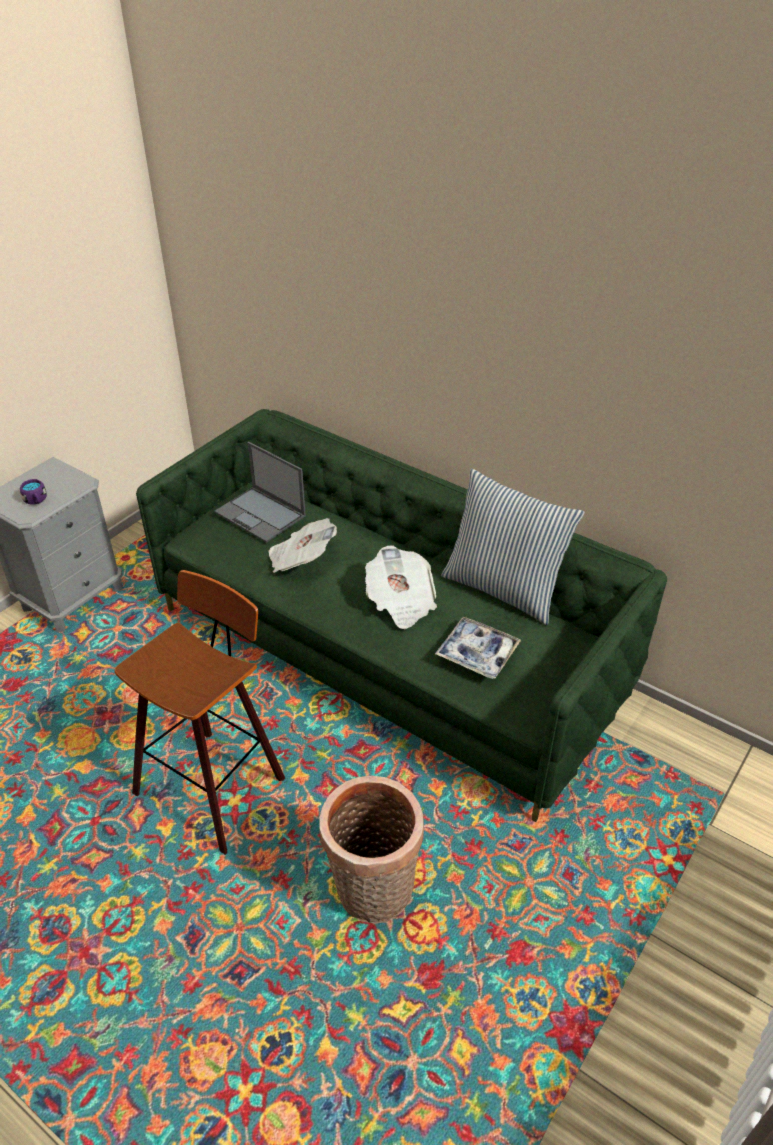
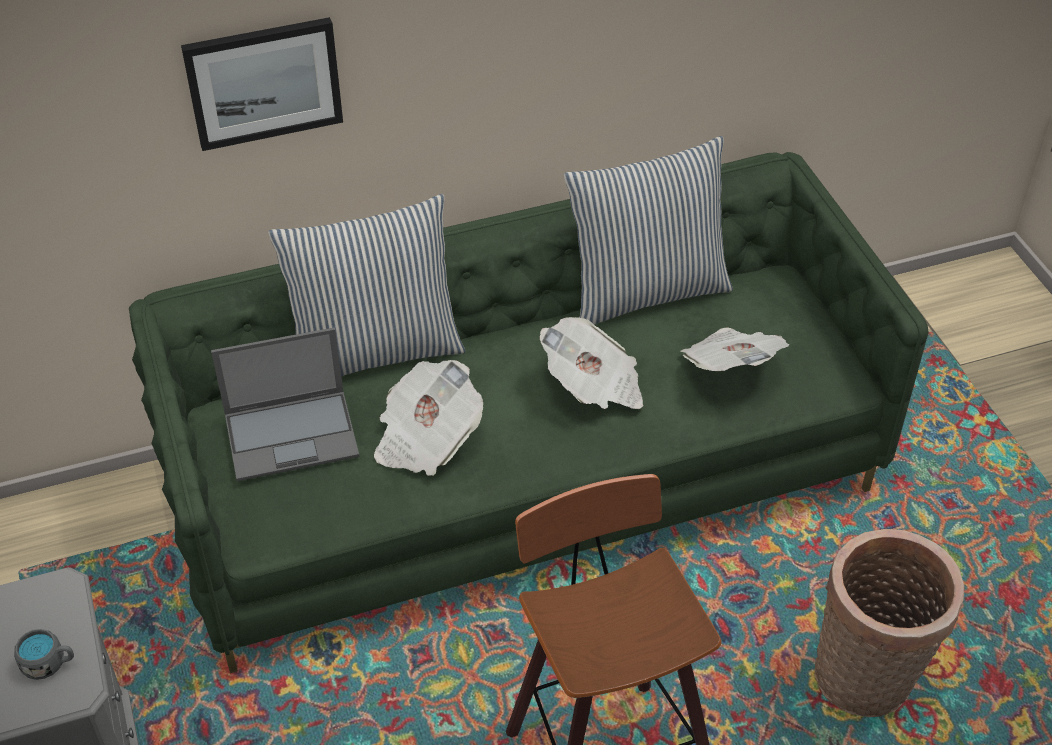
camera: 55 degrees left, 5 degrees up
(36, 500) = (49, 663): purple mug -> grey mug
(343, 314) = (264, 82): none -> picture
(347, 513) = (375, 351): none -> pillow
(477, 653) = (730, 367): tray -> newspaper

